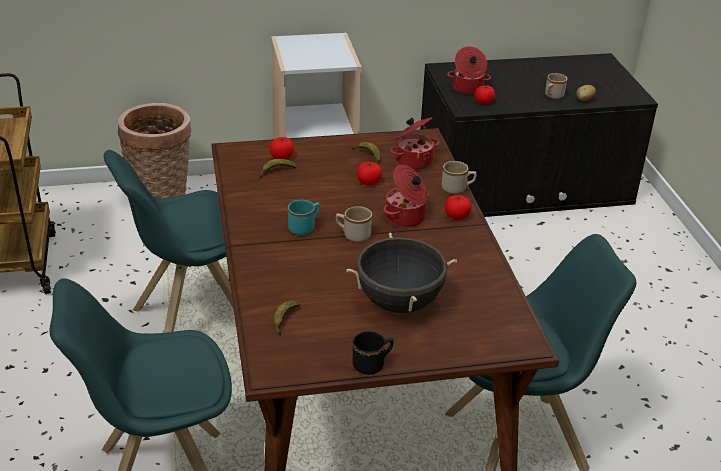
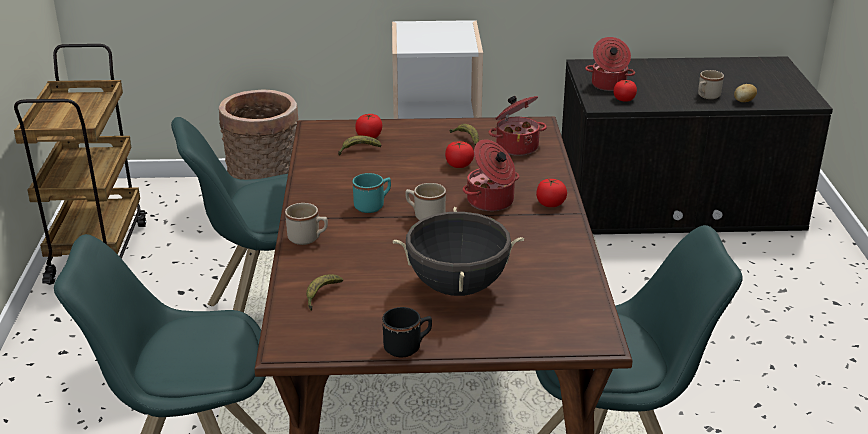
camera: 10 degrees right, 5 degrees down
(457, 189) = (559, 176): beige mug -> beige mug (308, 239)

